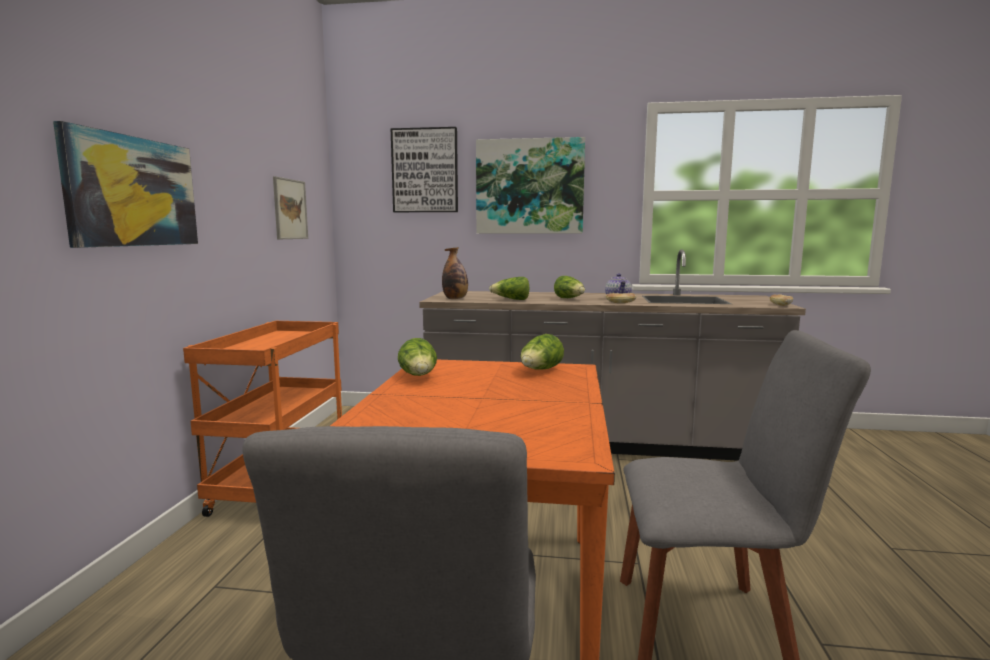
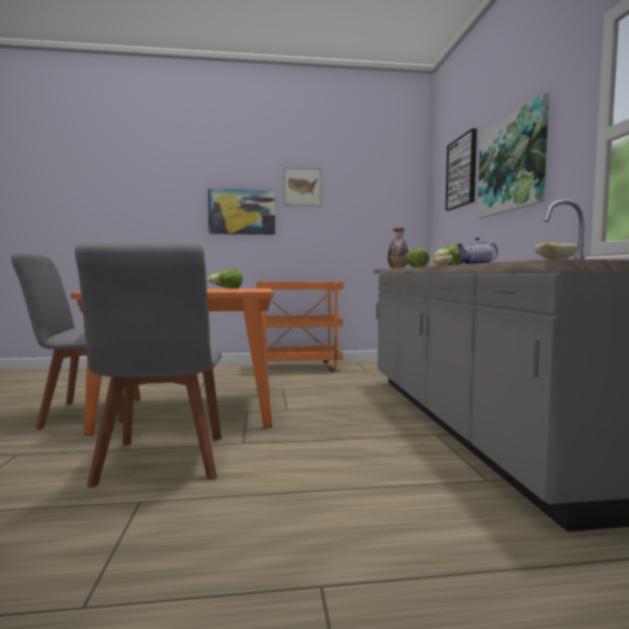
camera: 75 degrees right, 5 degrees down
(290, 209) = (368, 216): picture -> picture (302, 186)
(540, 371) = (247, 290): lettuce -> none

